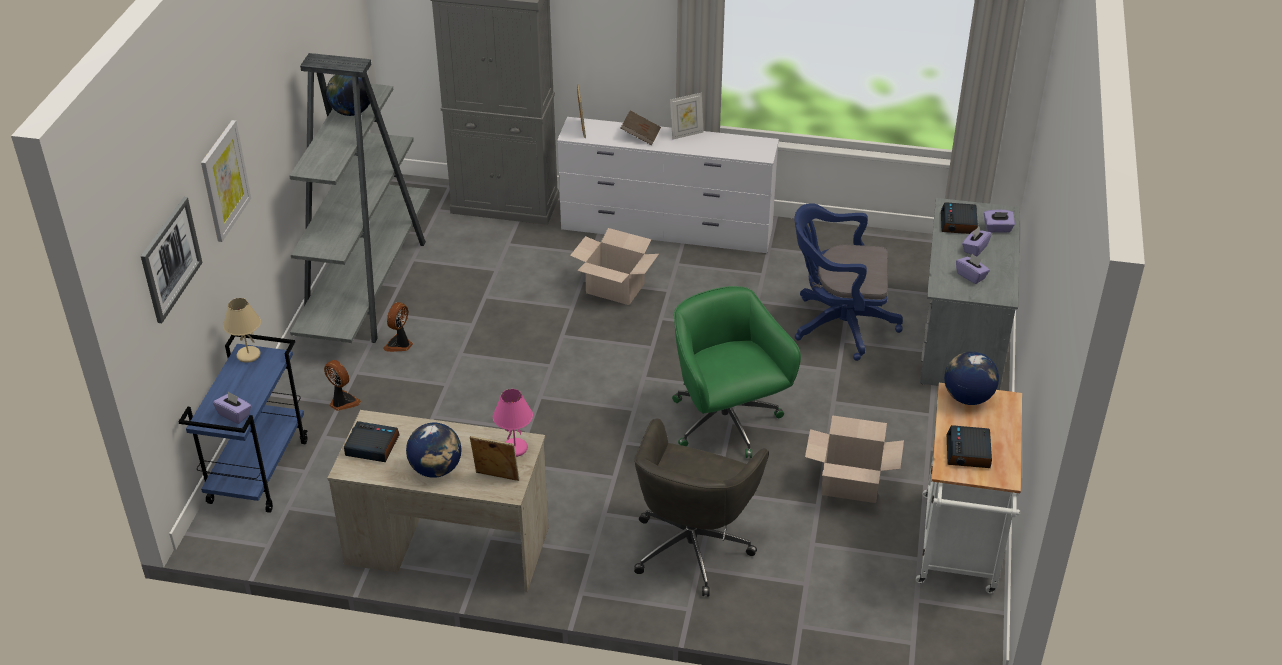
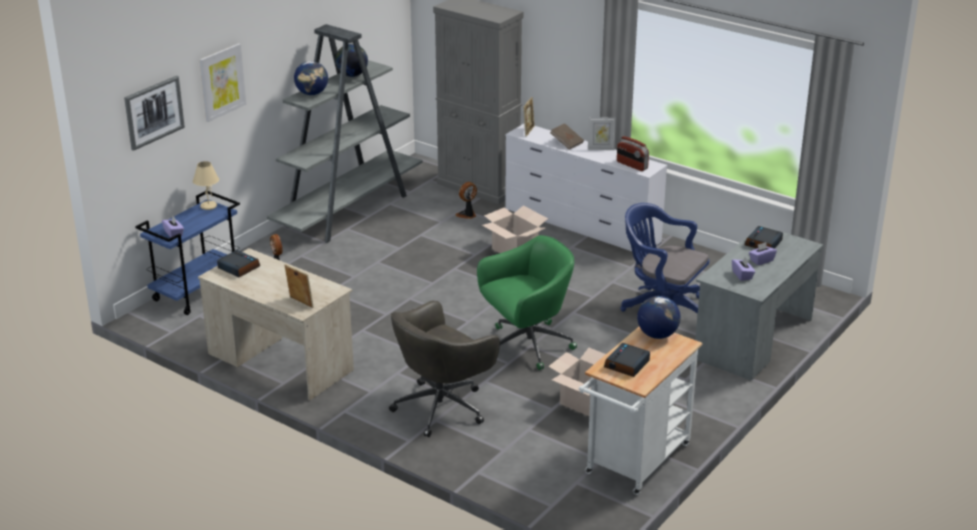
camera: 25 degrees right, 10 degrees down
(399, 344) = (342, 247): fan -> fan (467, 215)
(436, 469) = (267, 289): globe -> globe (312, 93)
(515, 448) = (326, 291): pink table lamp -> none
(726, 423) = (526, 346): green office chair -> green office chair turned 60 degrees clockwise
(740, 150) = (632, 165): none -> radio
(997, 228) = (791, 253): purple tissue box -> none

